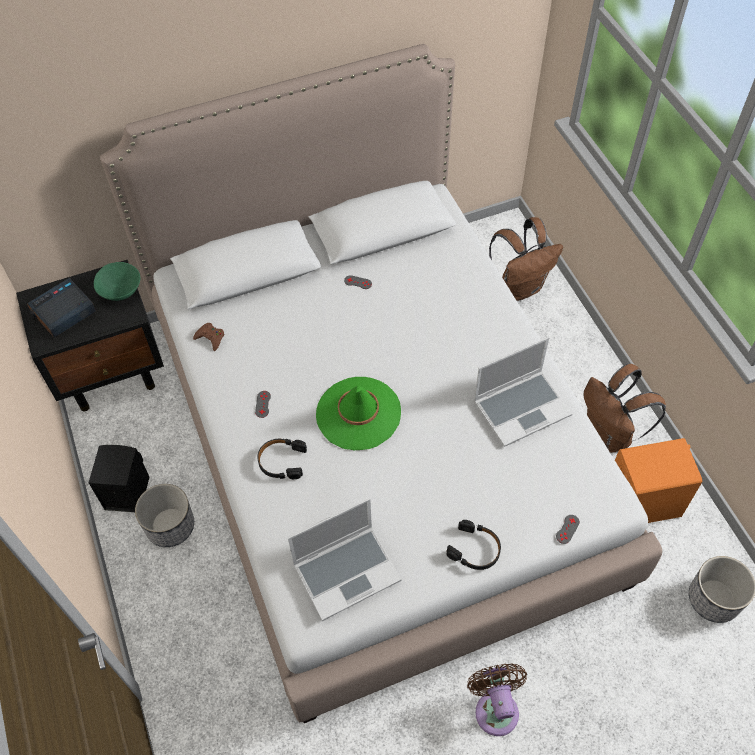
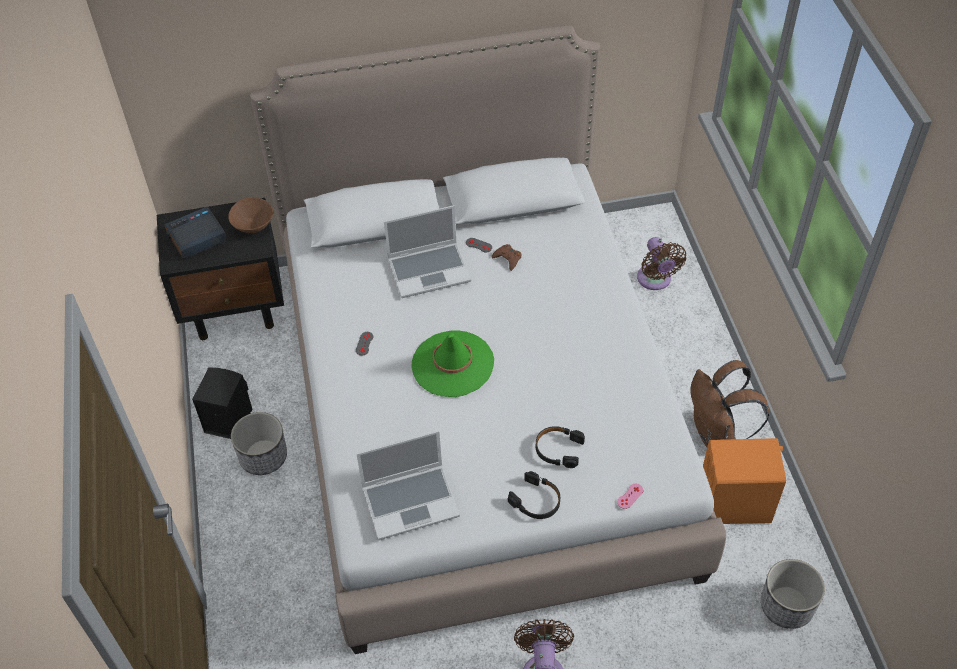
camera: 10 degrees right, 5 degrees down
(121, 291) = (254, 226): green bowl -> brown bowl
(210, 338) = (328, 277): brown game controller -> brown game controller (508, 259)
(282, 461) = (371, 397): black headphones -> black headphones (558, 449)
(519, 287) = (655, 280): brown backpack -> brown fan
(522, 407) = (612, 380): laptop -> laptop (429, 270)
(567, 529) = (630, 496): grey game controller -> pink game controller

